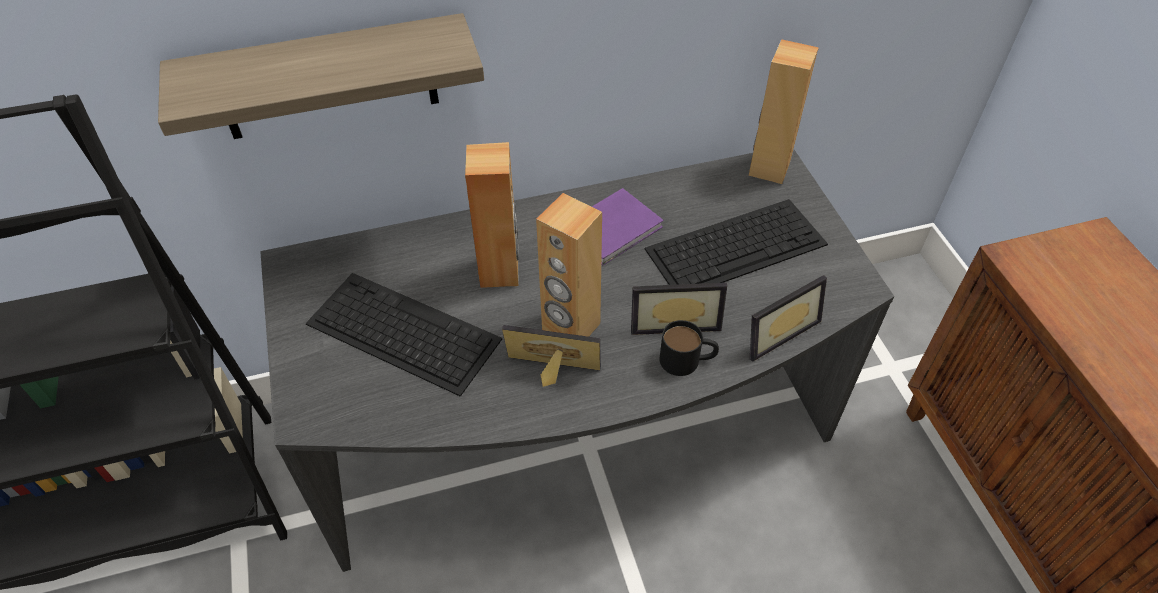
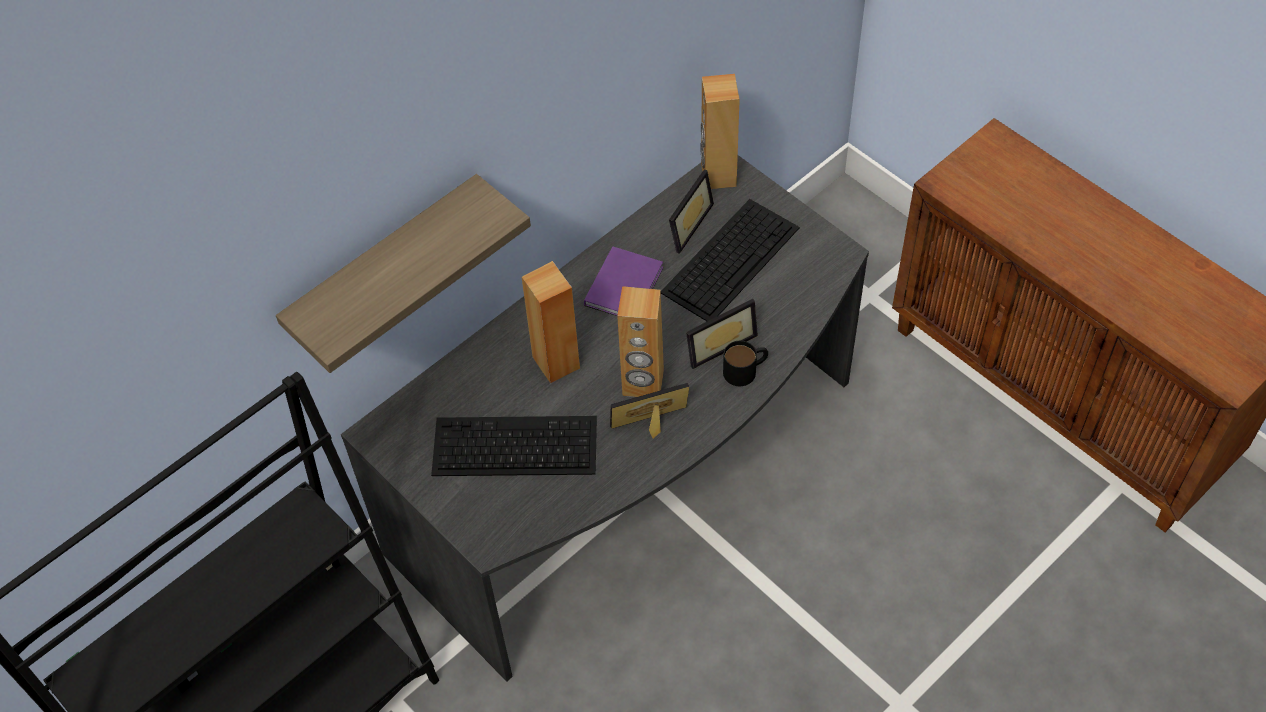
camera: 25 degrees left, 5 degrees up
(775, 330) = (797, 317): picture frame -> picture frame (684, 223)

